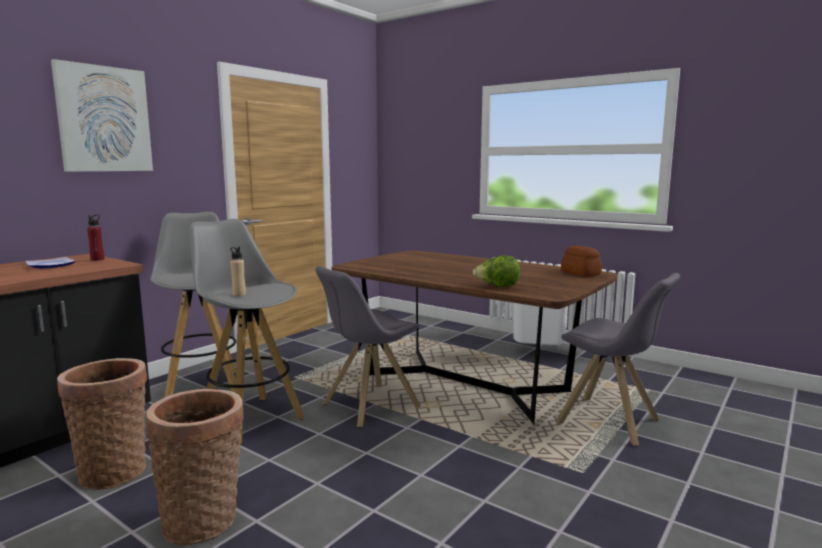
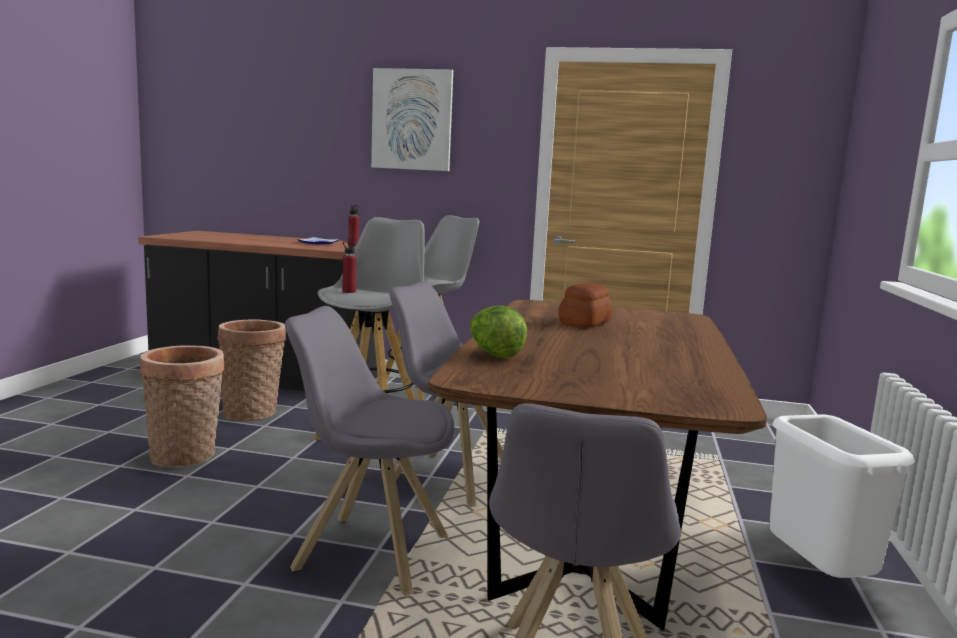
camera: 65 degrees right, 0 degrees up
(239, 294) = (349, 291): beige bottle -> red bottle
(463, 449) = (371, 552): none -> grey chair
(580, 274) = (694, 395): bread -> bread (583, 323)

